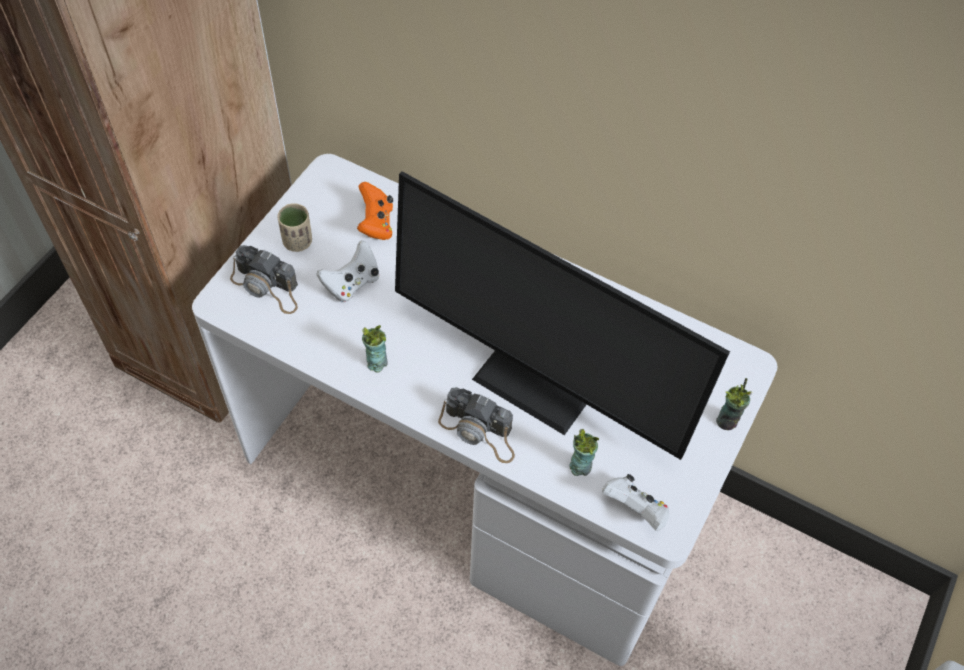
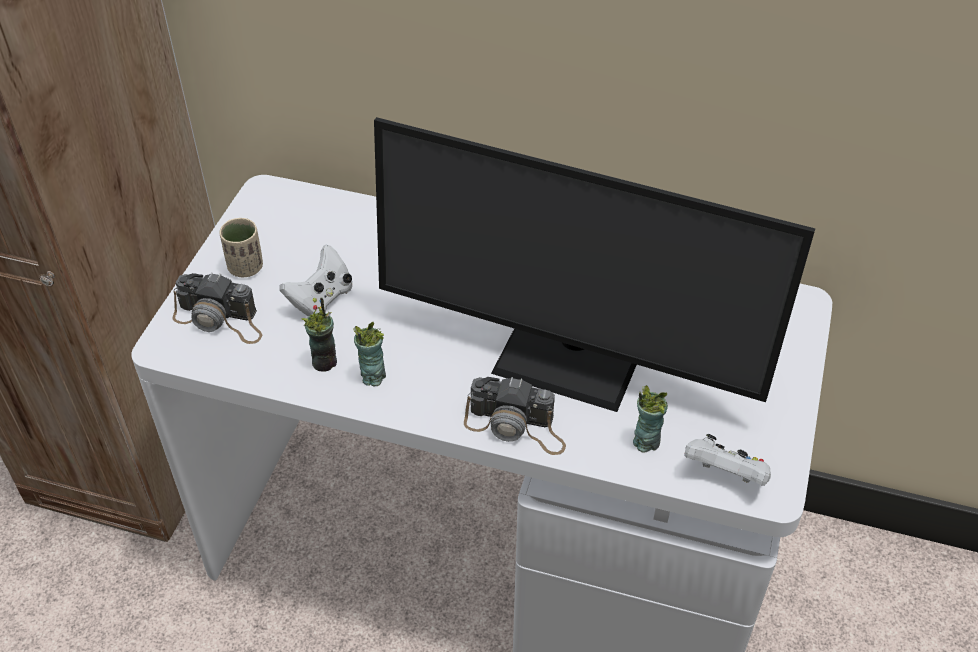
camera: 10 degrees left, 10 degrees down
(376, 224) = (334, 234): orange game controller -> none
(727, 421) = (796, 363): cup -> cup (325, 362)

